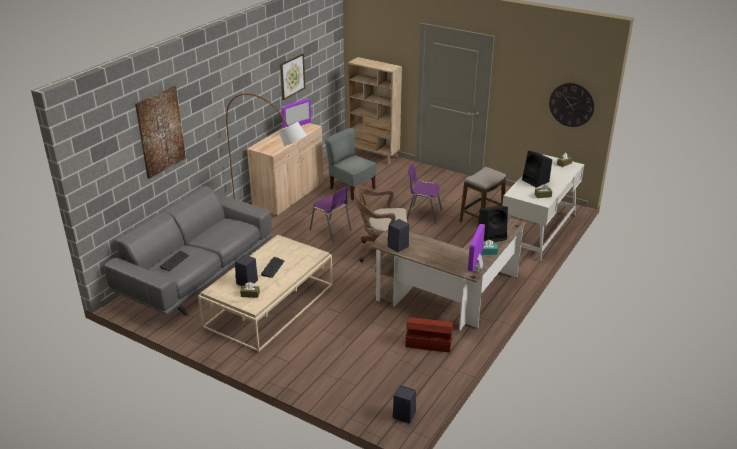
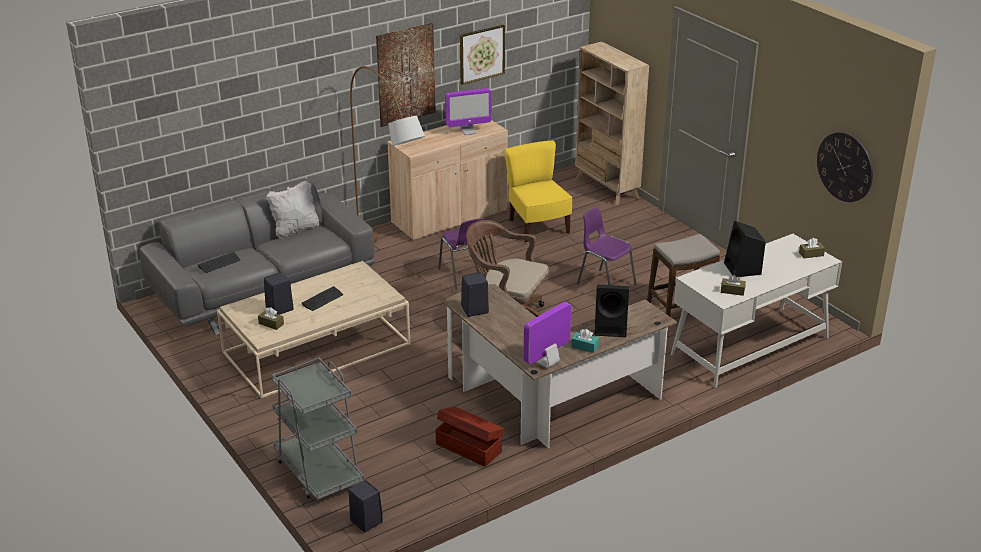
camera: 25 degrees right, 0 degrees up
(160, 132) = (244, 97): picture -> picture (405, 74)
(209, 225) = (295, 230): none -> white pillow
(342, 391) = (318, 471): none -> grey cart
(351, 189) = (537, 227): grey chair -> yellow chair

